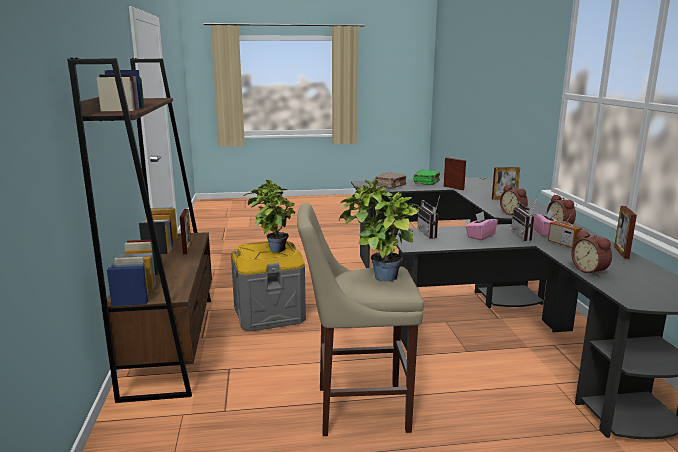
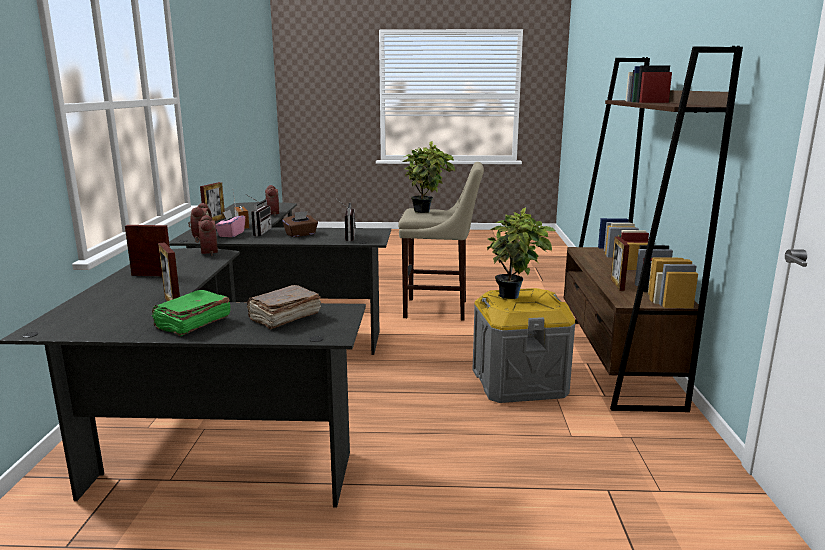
camera: 170 degrees left, 0 degrees up
(480, 236) = (301, 234): pink tissue box -> brown tissue box

